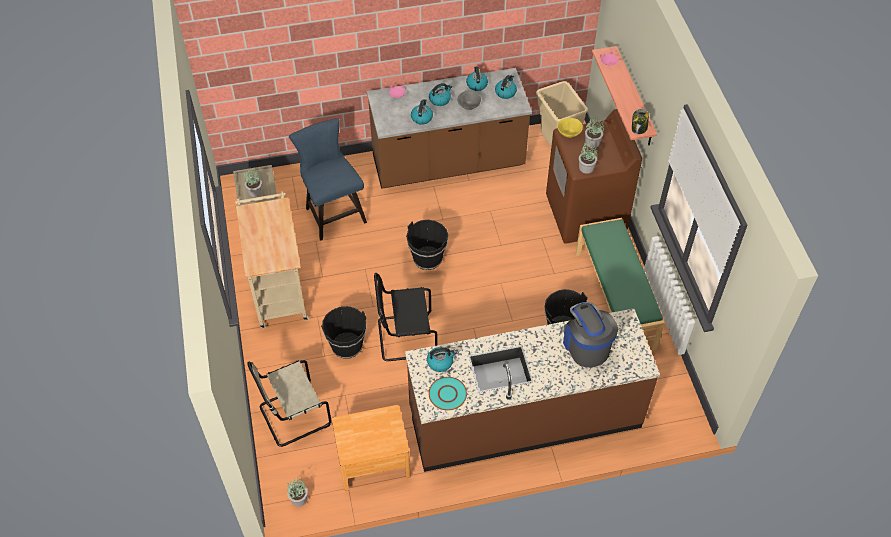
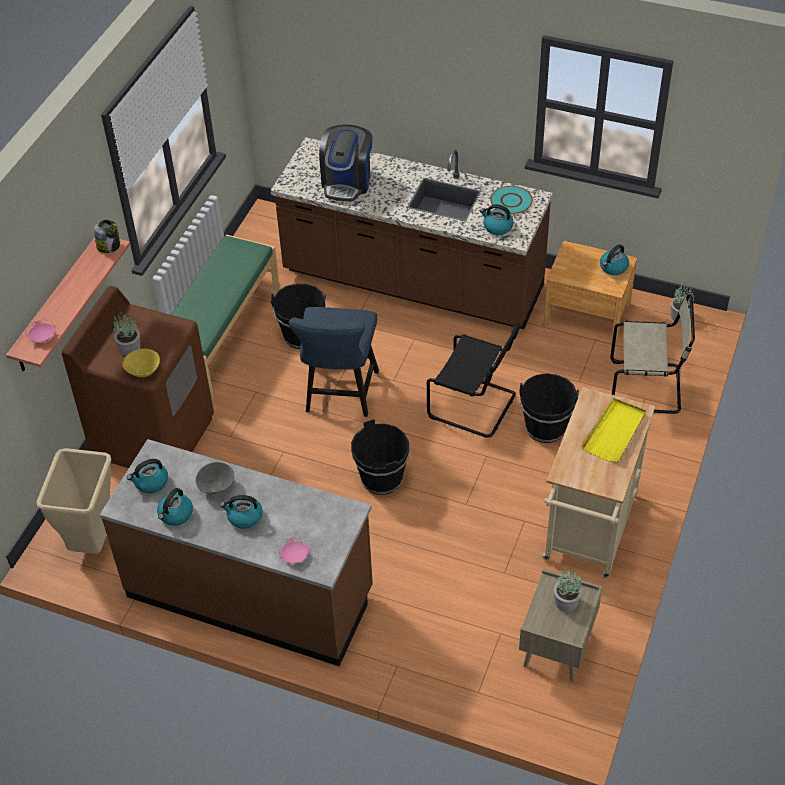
camera: 145 degrees left, 5 degrees down
(262, 245) = (614, 432): none -> yellow tray
(333, 212) = (456, 602): blue chair -> blue chair (340, 396)
(422, 117) = (292, 502): kettle -> kettle (613, 267)
(586, 167) = (169, 324): potted plant -> none

